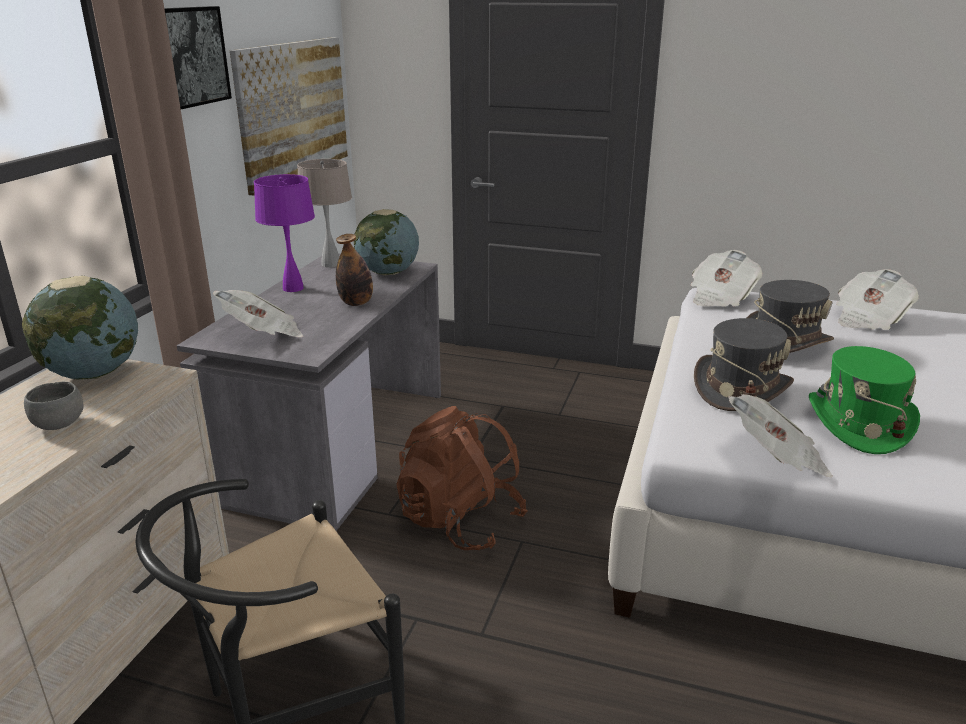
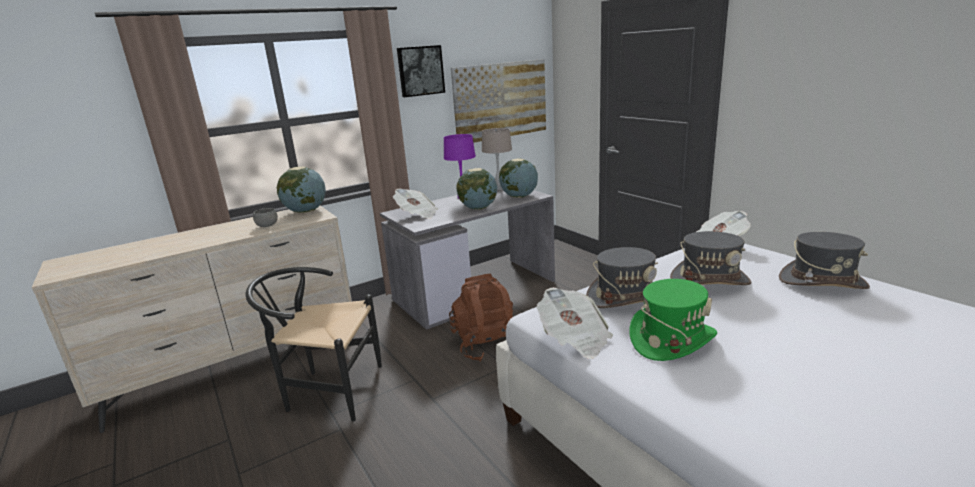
camera: 40 degrees right, 5 degrees down
(356, 303) = (478, 208): bottle -> globe
(868, 319) = (822, 282): newspaper -> grey hat

